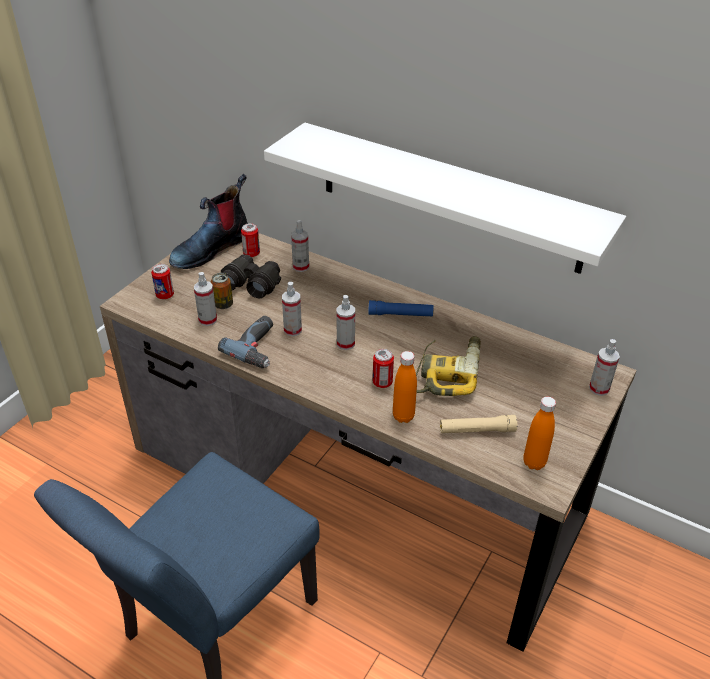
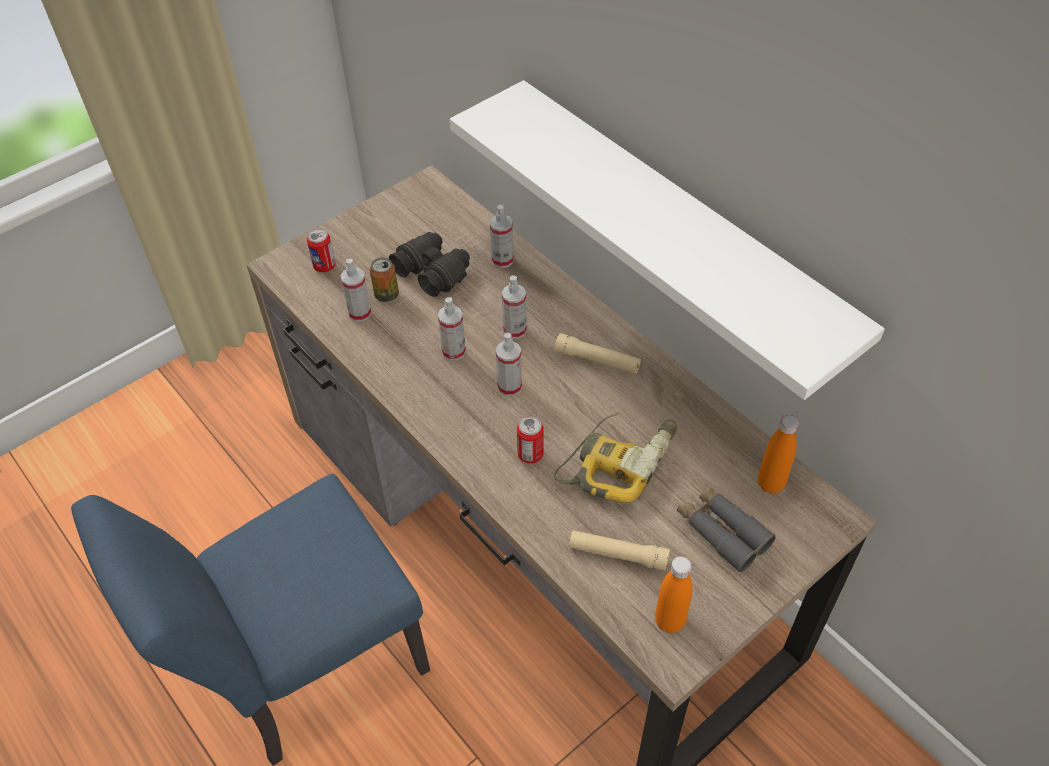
camera: 20 degrees right, 10 degrees up
(211, 248) = (405, 209): boot -> none
(251, 253) = (450, 227): can -> none
(259, 347) = (403, 367): power drill -> none
(400, 314) = (597, 360): blue flashlight -> beige flashlight
(403, 416) = (535, 509): orange bottle -> orange bottle (770, 484)
(540, 399) = (722, 532): none -> grey binoculars
(599, 388) = (809, 537): spray bottle -> spray bottle (515, 330)

